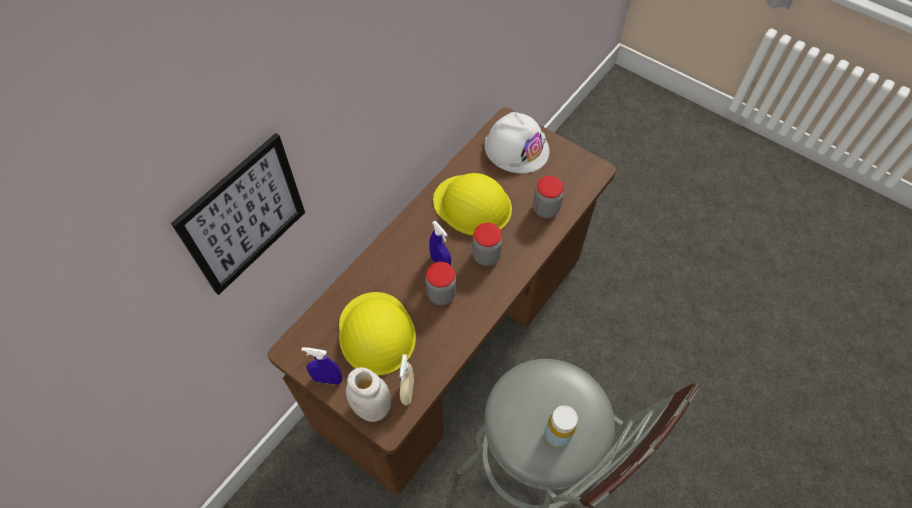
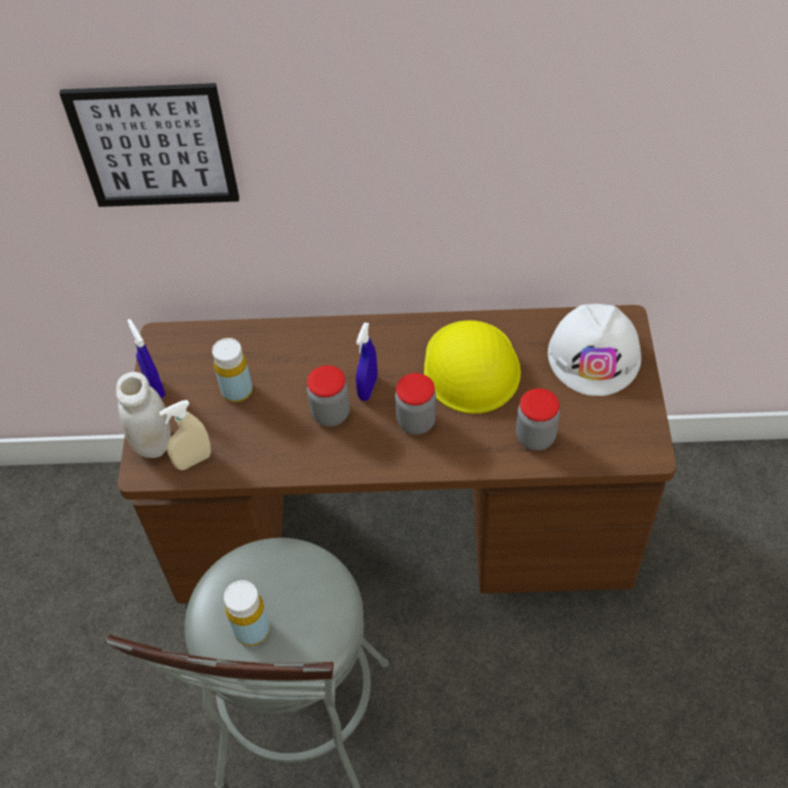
camera: 55 degrees right, 5 degrees down
(376, 333) = (237, 391): yellow hard hat -> yellow bottle

